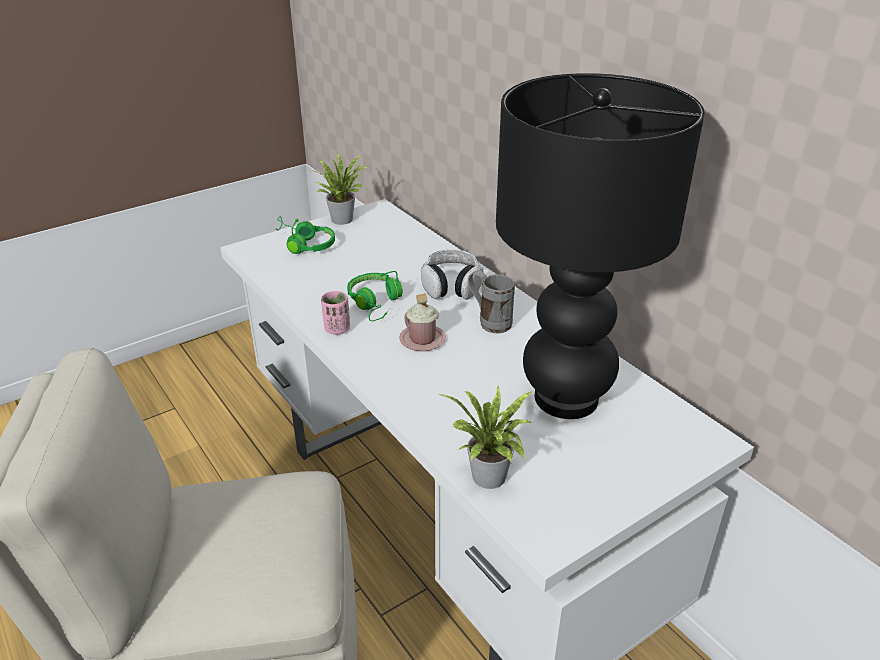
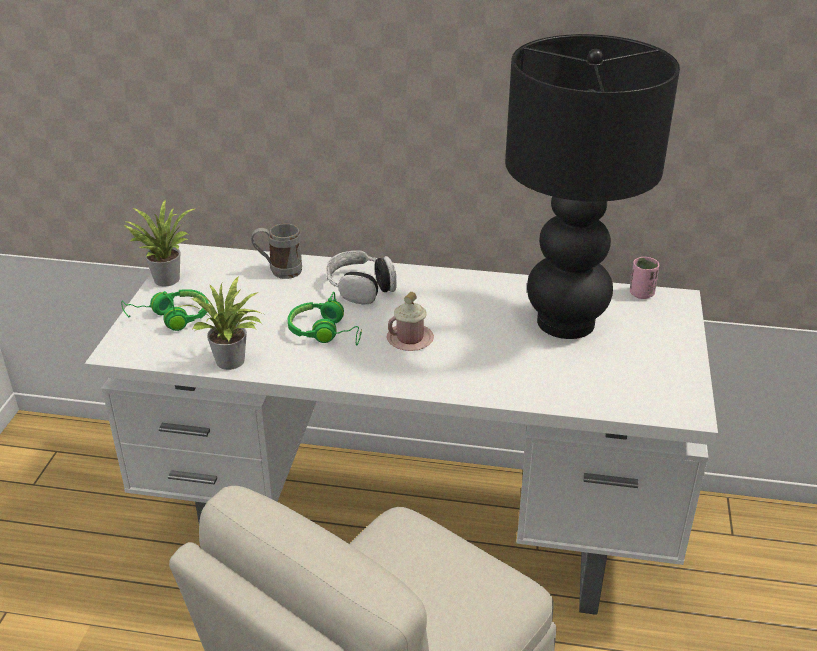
camera: 45 degrees left, 0 degrees up
(337, 329) = (330, 369): pink cup -> pink cup (641, 294)
(488, 480) = (604, 401): potted plant -> potted plant (232, 363)
(489, 321) = (434, 299): grey mug -> grey mug (278, 271)

